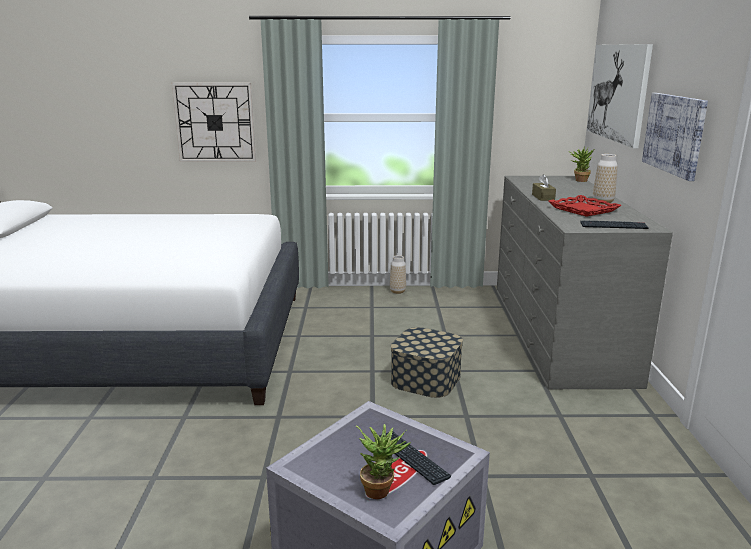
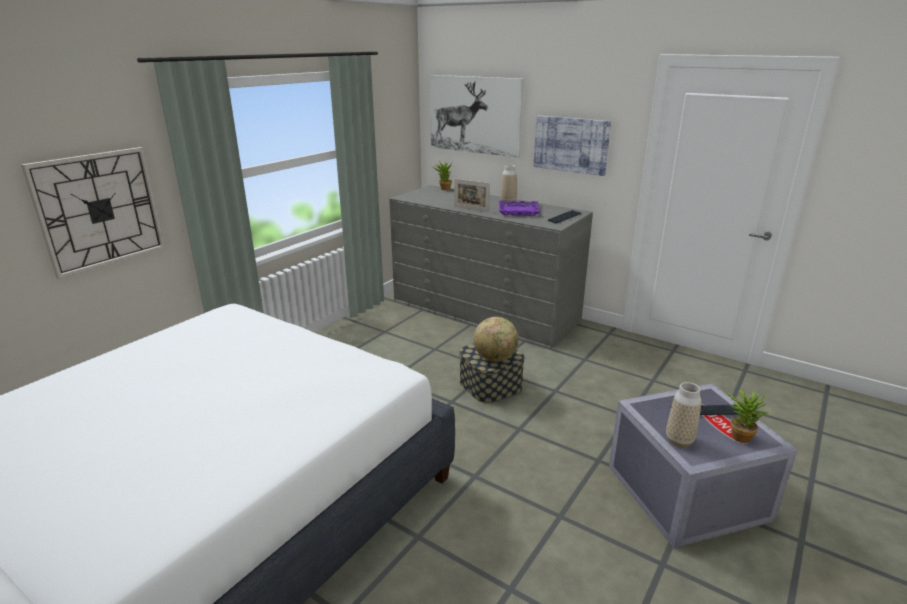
camera: 55 degrees left, 5 degrees up
(397, 291) = (330, 335): vase -> vase (679, 440)
(421, 346) = (495, 358): none -> globe
(543, 197) = (471, 209): brown tissue box -> picture frame
(583, 210) = (518, 211): red tray -> purple tray

